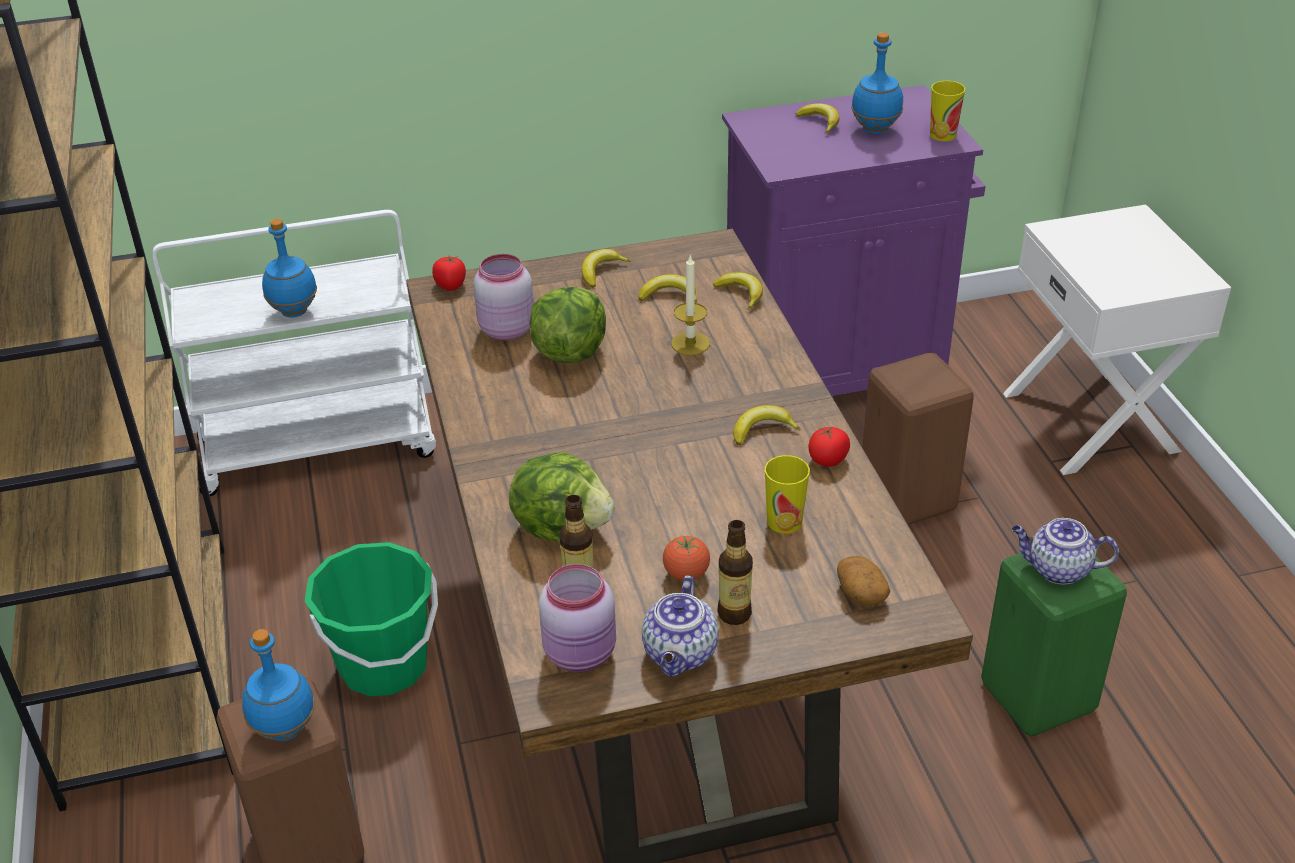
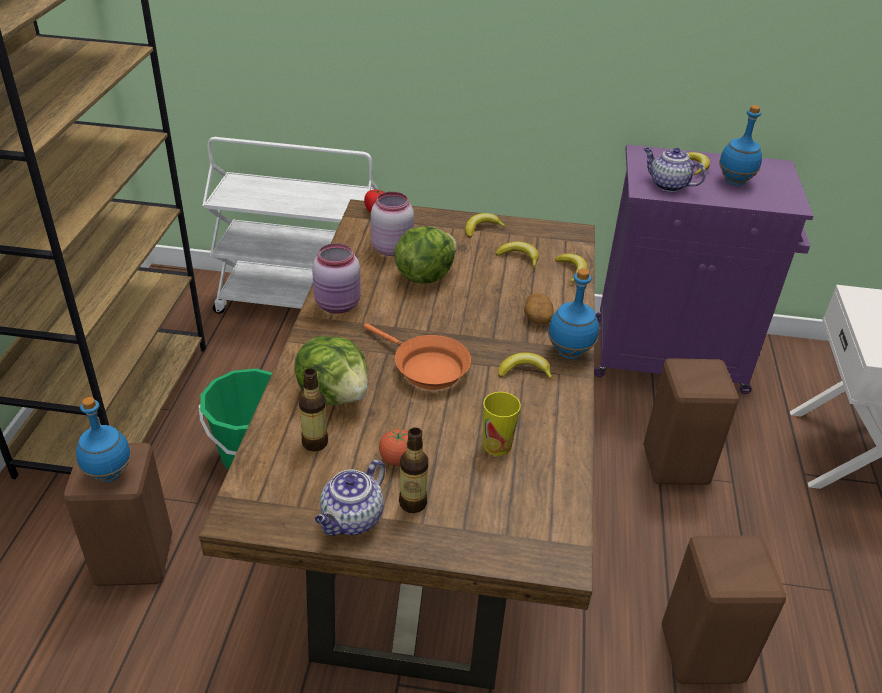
camera: 20 degrees right, 0 degrees up
(294, 311) = (288, 205): blue bottle -> blue bottle (569, 352)
(582, 654) = (282, 493): pink jar -> pink jar (338, 305)
(647, 461) = (426, 367): none -> orange frying pan
(690, 343) = (512, 294): candle -> none
(828, 460) = (560, 409): tomato -> none
(860, 592) = (521, 522): potato -> potato (537, 317)
(943, 135) = (786, 197): cup -> none
(1041, 697) = (704, 655): green stool -> brown stool
(1057, 570) = (732, 560): teapot -> teapot (668, 185)

